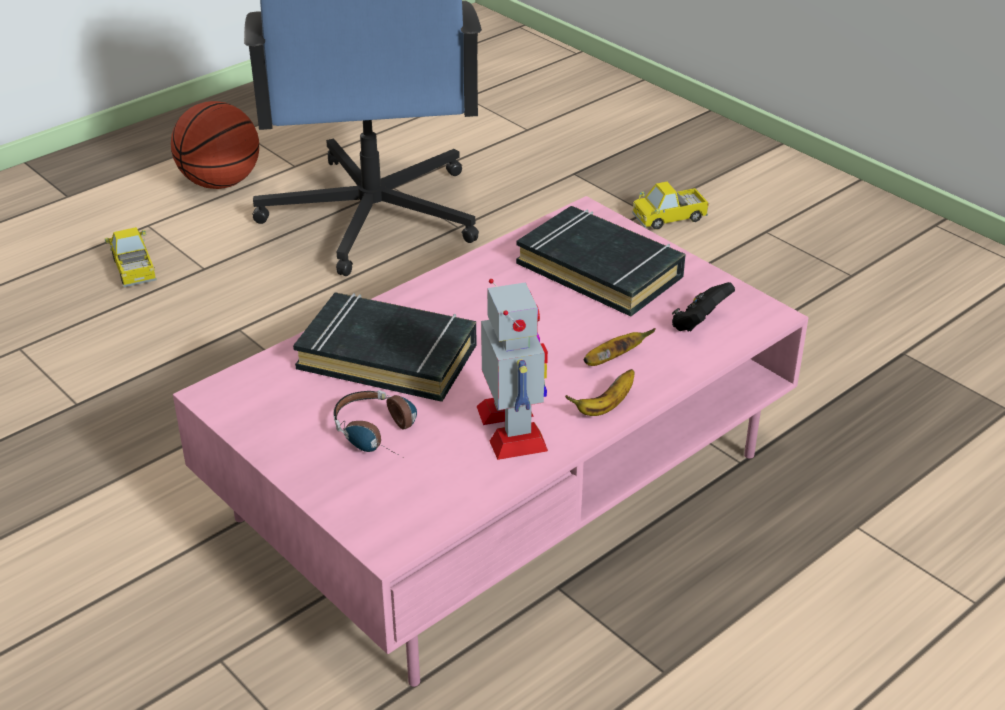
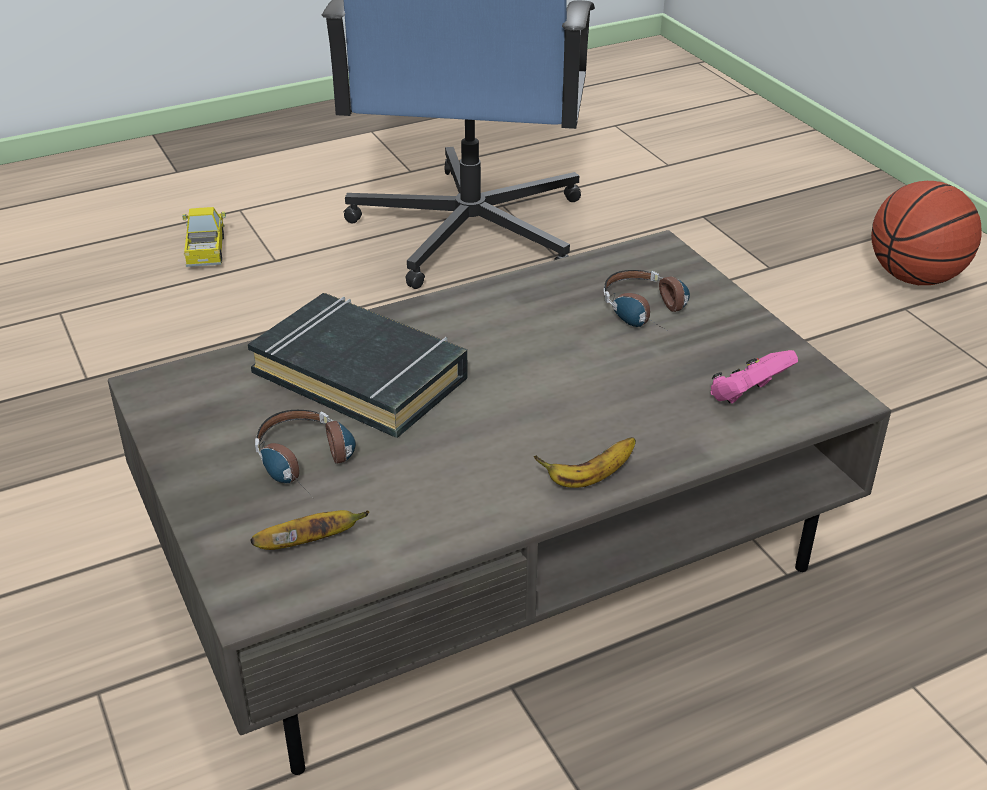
camera: 15 degrees right, 0 degrees up
(220, 182) = (329, 178): basketball -> basketball (914, 277)
(501, 482) = (494, 545): pink coffee table -> grey coffee table
(512, 429) = (465, 486): toy robot -> none
(600, 269) = (651, 314): black book -> headphones
(613, 359) = (623, 421): banana -> banana (309, 542)
(669, 218) = (795, 278): toy truck -> none
(699, 323) = (747, 396): black game controller -> pink game controller

